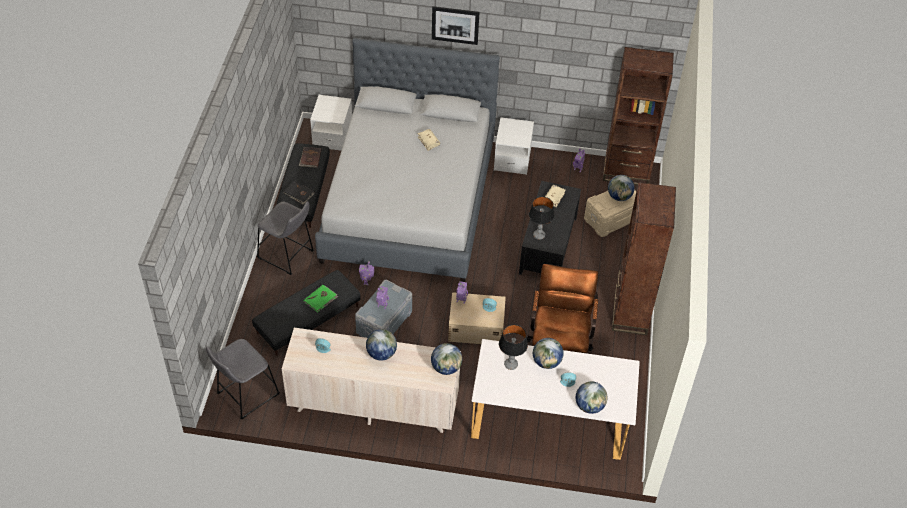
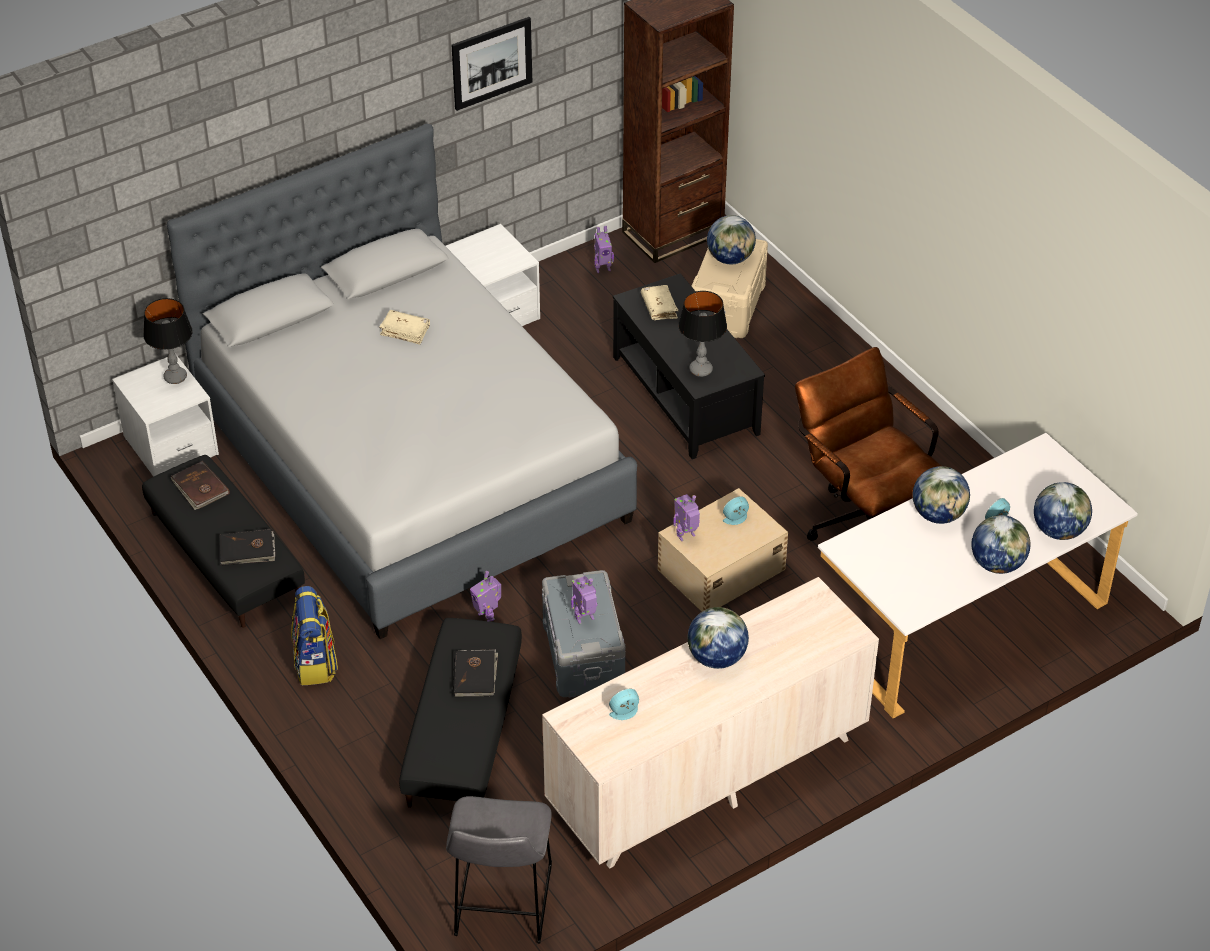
camera: 40 degrees left, 5 degrees down
(287, 256) = (315, 663): grey stool -> backpack
(321, 299) = (475, 675): green book -> black book
(446, 368) = (828, 612): globe -> globe (997, 564)
(455, 25) = (340, 104): picture -> picture (491, 63)
(510, 364) = (897, 551): table lamp -> table lamp (175, 377)
(630, 313) = (898, 411): brown bookcase -> none

